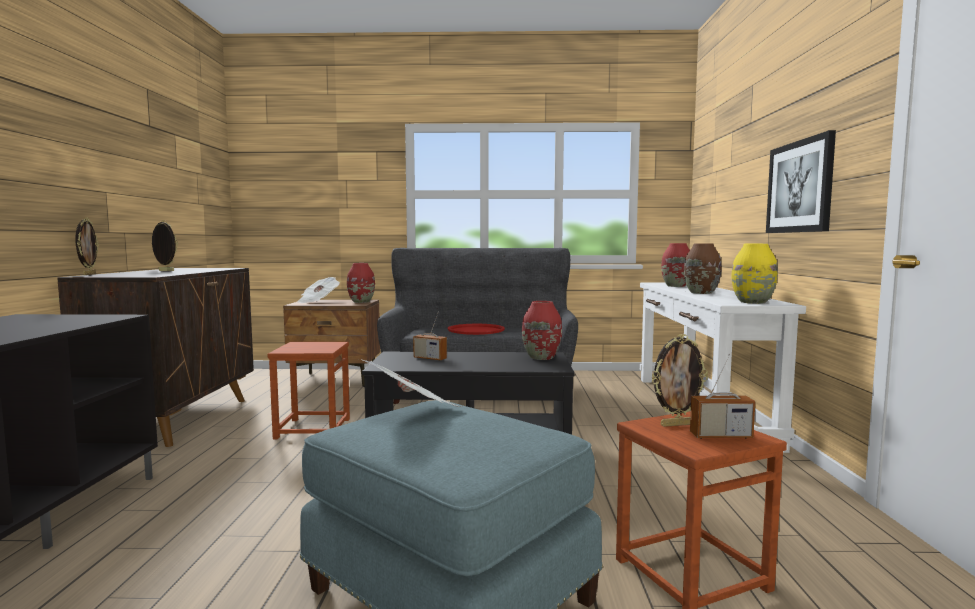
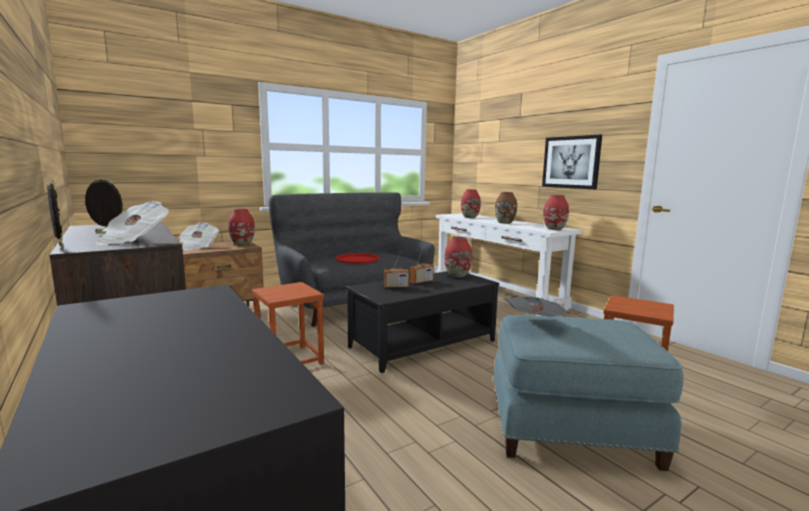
camera: 35 degrees left, 5 degrees up
(147, 274) = (133, 240): none -> newspaper
(676, 424) = (625, 305): picture frame -> none
(721, 436) = (652, 307): radio -> radio (421, 282)
(752, 302) = (554, 229): yellow vase -> red vase

